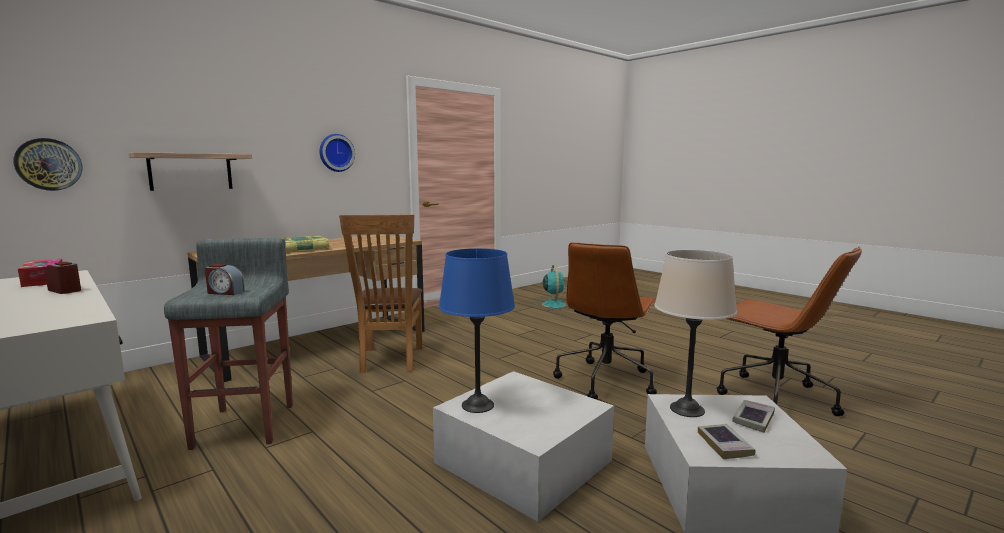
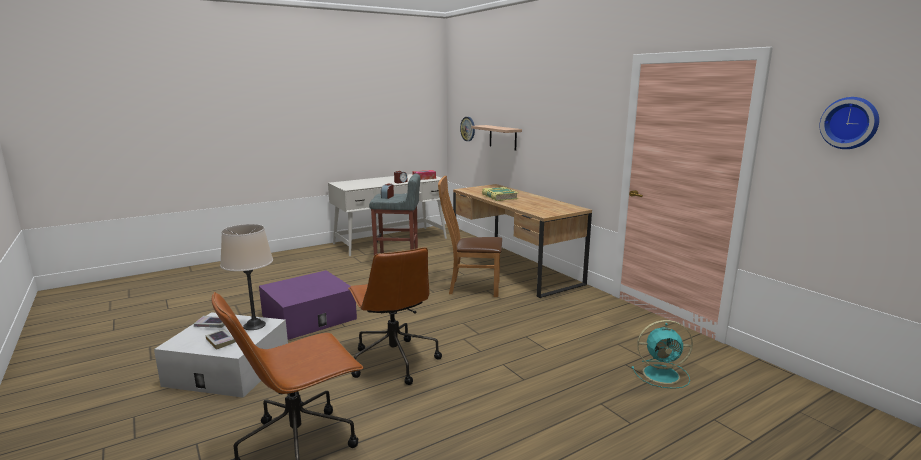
camera: 100 degrees right, 5 degrees up
(336, 153) = (568, 131): wall clock -> wall clock (850, 123)
(478, 405) = (318, 278): blue table lamp -> none
(523, 461) = (309, 317): white storage box -> purple storage box
(605, 380) = (393, 361): brown office chair -> brown office chair turned 150 degrees counterclockwise

